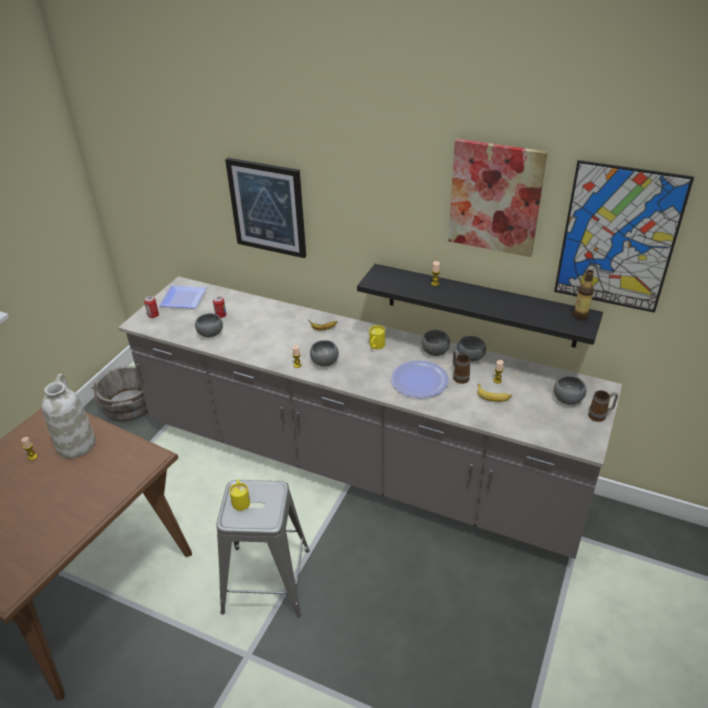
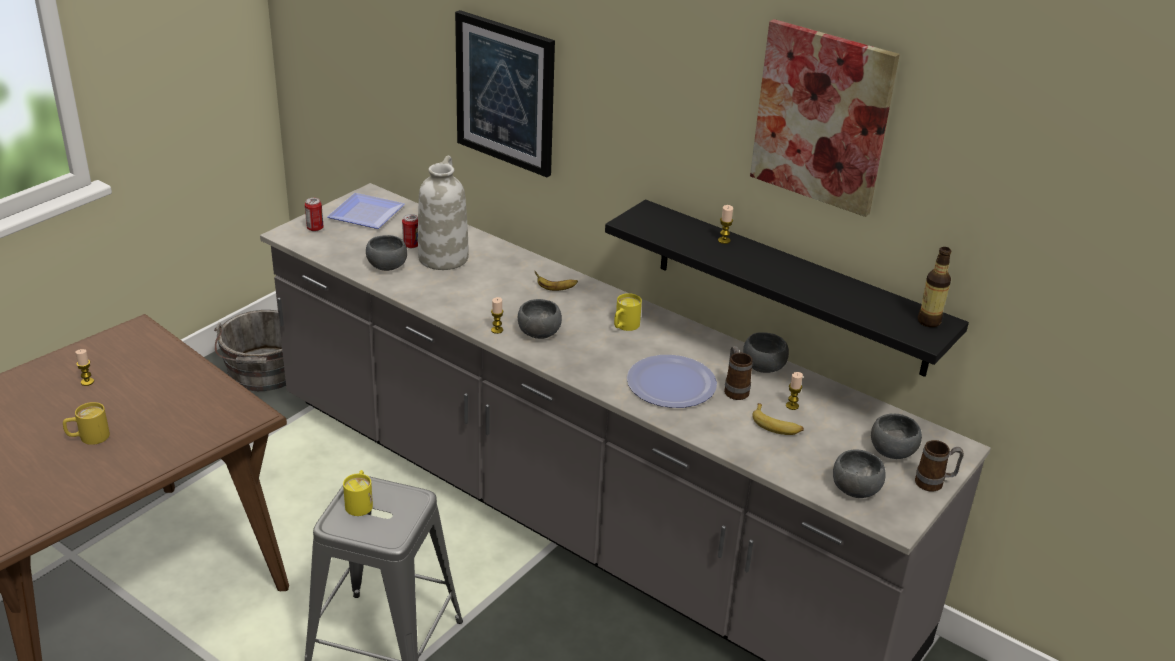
camera: 10 degrees right, 5 degrees down
(47, 499) = (88, 437): none -> yellow mug
(76, 444) = (151, 377): white vase -> white vase (443, 257)
(434, 351) = (711, 348): grey bowl -> grey bowl (854, 488)
(618, 238) = (994, 204): picture -> none

